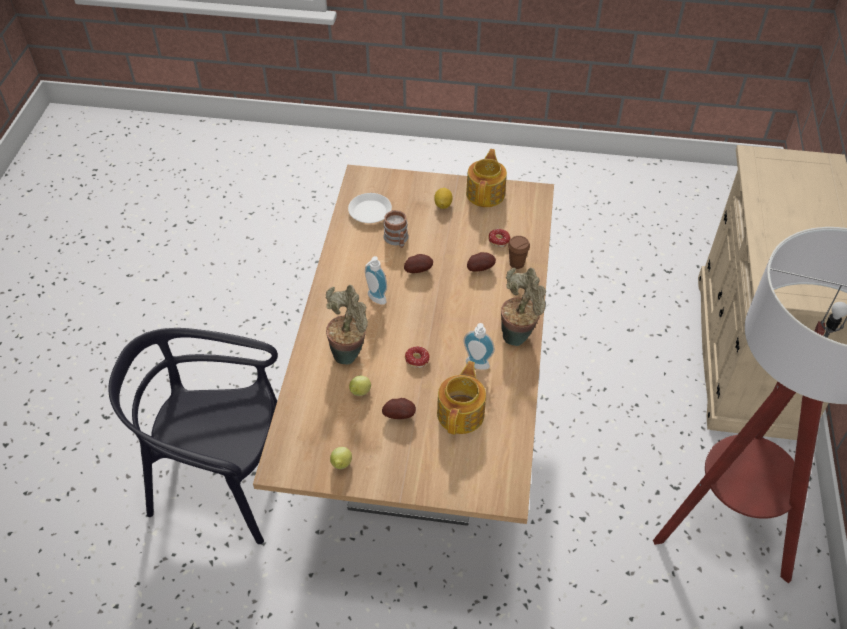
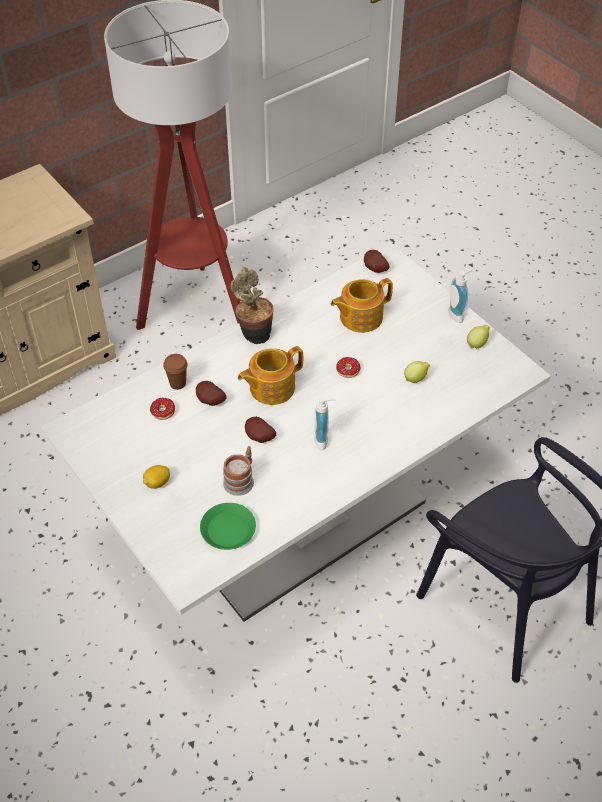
camera: 135 degrees left, 0 degrees up
(349, 352) = (392, 412): potted plant -> none
(370, 211) = (227, 529): white plate -> green plate
(399, 414) = (403, 345): potato -> potato (374, 269)
(423, 424) = (300, 518): brown dining table -> white dining table
(476, 366) = (311, 337): soap dispenser -> soap dispenser (458, 314)
(486, 193) = (107, 463): teapot -> teapot (271, 387)

